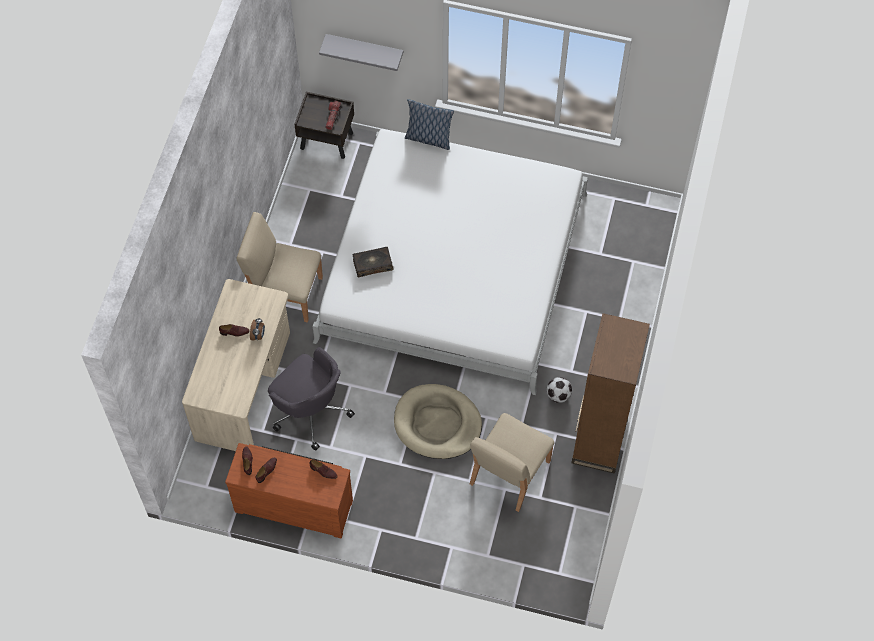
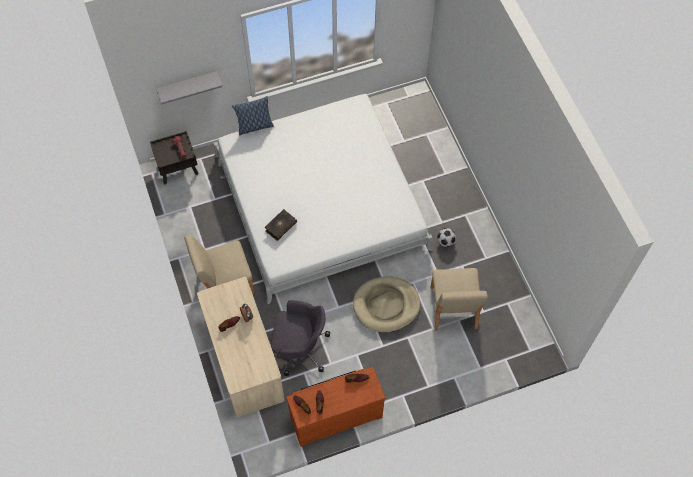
camera: 35 degrees left, 0 degrees up
(599, 440) = (490, 254): brown bookcase -> none

